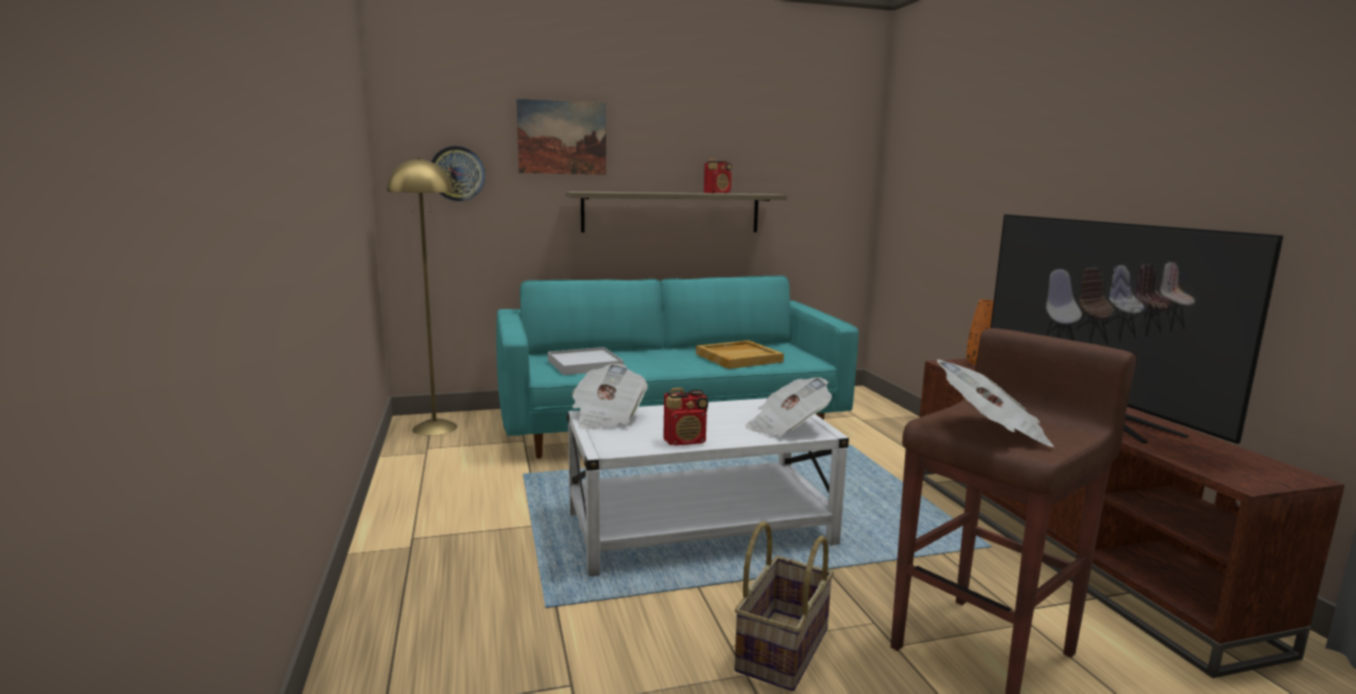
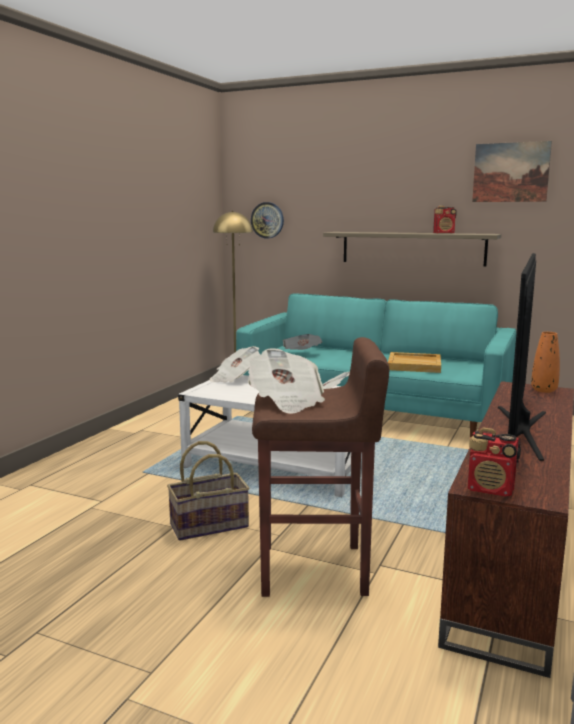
camera: 40 degrees right, 0 degrees up
(562, 137) = (333, 193): picture -> picture (510, 172)
(584, 365) = (302, 353): white tray -> newspaper
(685, 441) = (244, 397): radio -> radio (491, 490)

